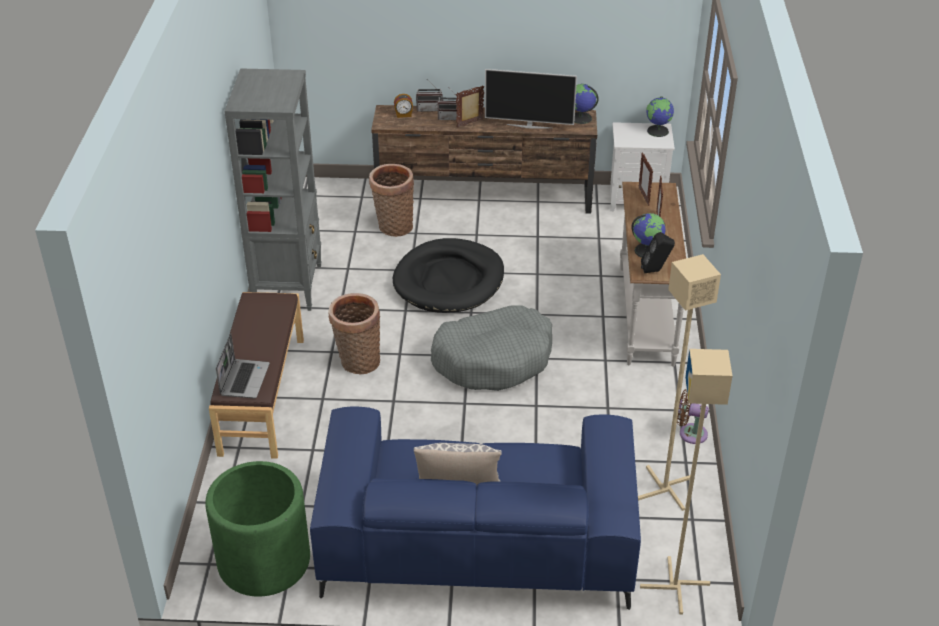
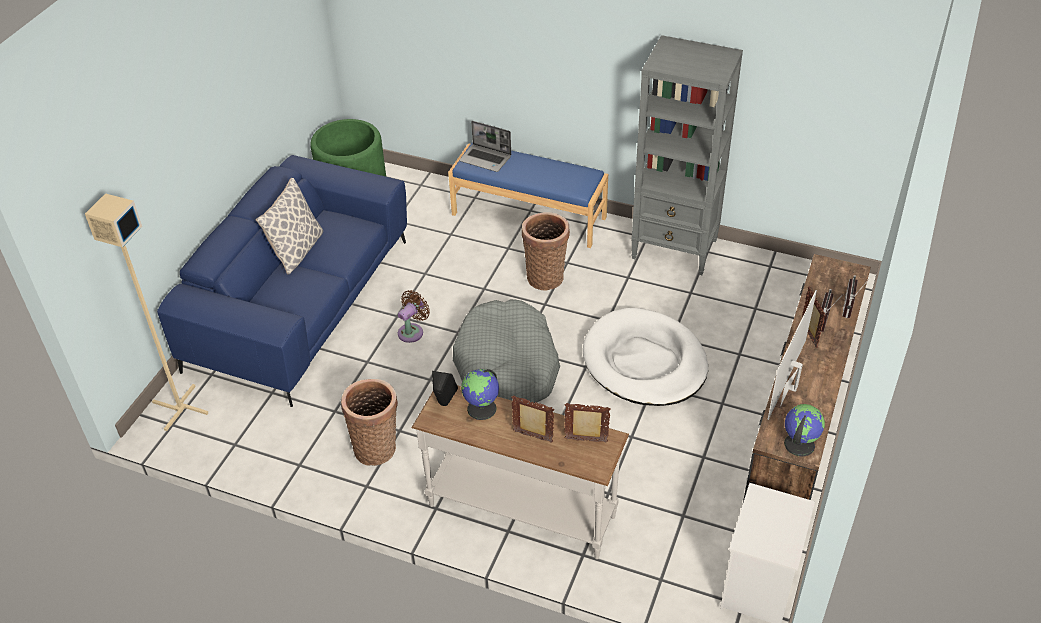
camera: 110 degrees right, 5 degrees up
(261, 395) = (529, 215): brown bench -> blue bench
(393, 226) = (757, 339): basket -> basket (377, 447)
(403, 115) = (841, 284): alarm clock -> none
(449, 280) = (644, 362): black dog bed -> white dog bed
(658, 131) = (779, 546): globe -> none
(664, 489) = (279, 437): beige floor lamp -> none
(690, 433) = (332, 482): brown fan -> brown fan (412, 331)

